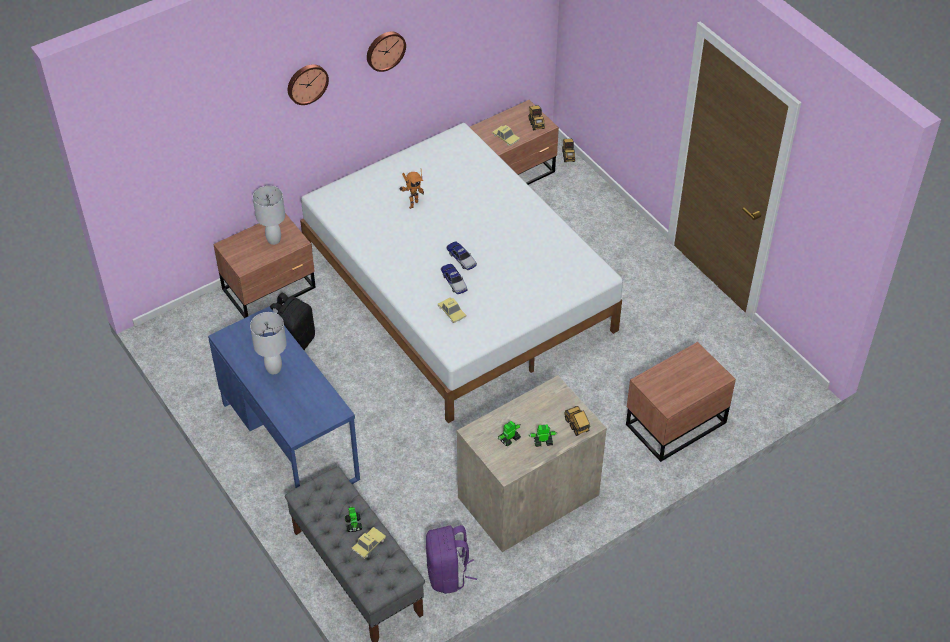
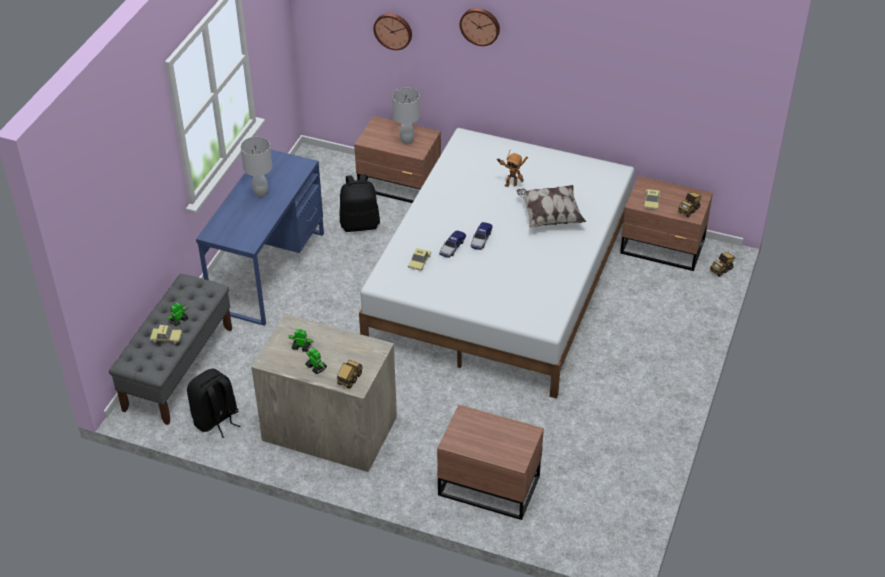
camera: 55 degrees right, 5 degrees down
(385, 50) = (562, 42): wall clock -> wall clock (393, 30)
(448, 574) = (216, 420): purple backpack -> black backpack
(474, 202) = (550, 216): none -> pillow

